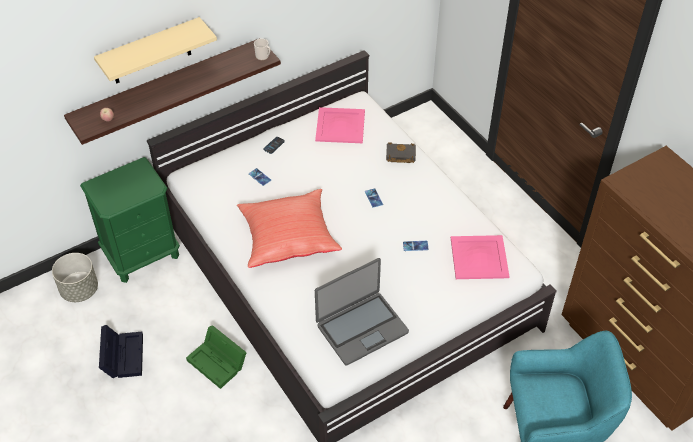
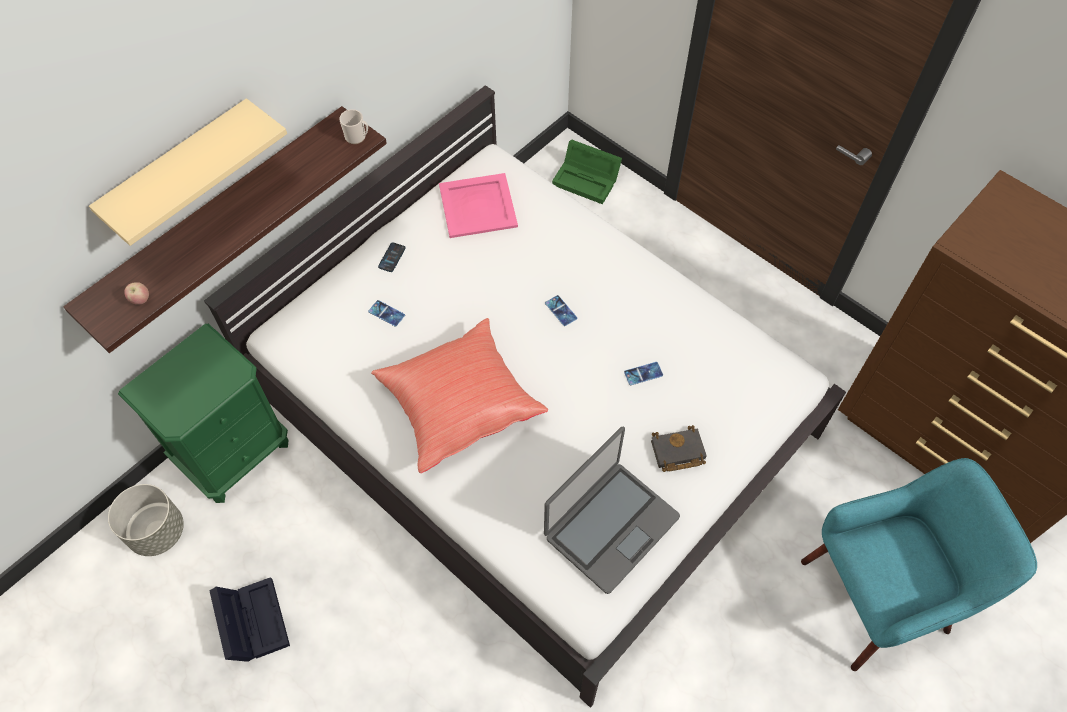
camera: 15 degrees left, 10 degrees up
(218, 363) = (395, 596): green storage box -> green storage box (588, 180)
(400, 155) = (576, 235): black book -> black book (677, 452)
(478, 258) = (736, 372): pink tray -> none

